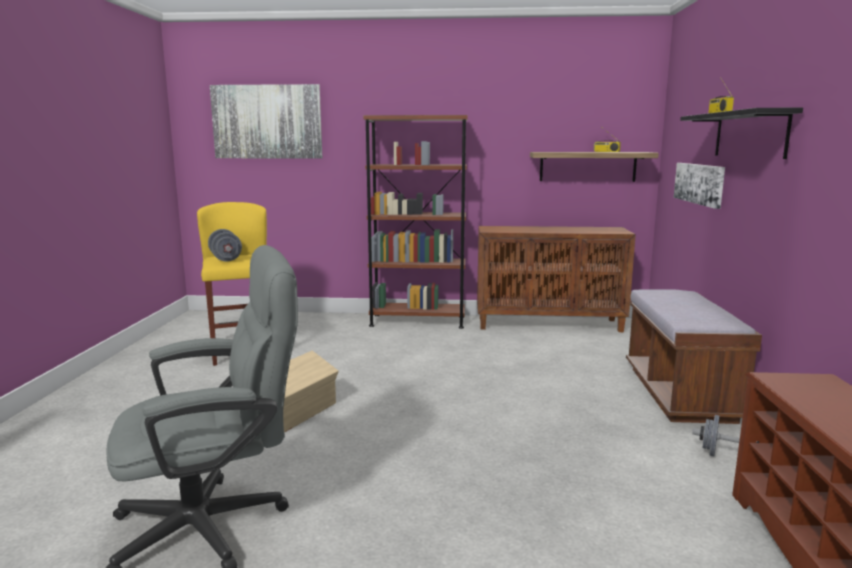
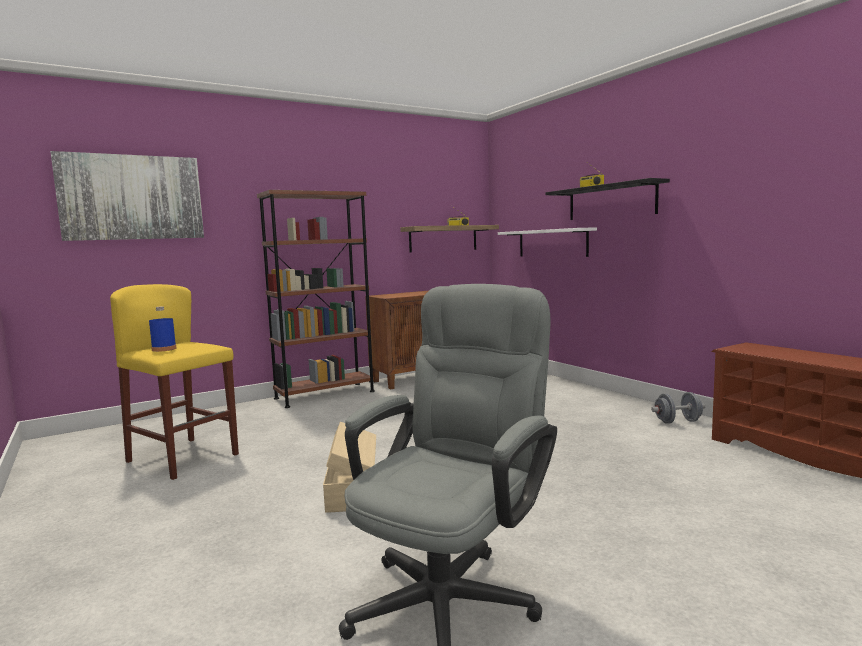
camera: 35 degrees left, 5 degrees down
(225, 259) = (164, 349): grey dumbbell -> blue bottle
(679, 393) = (591, 396): brown bench -> none
(699, 183) = (552, 243): picture -> white shelf

